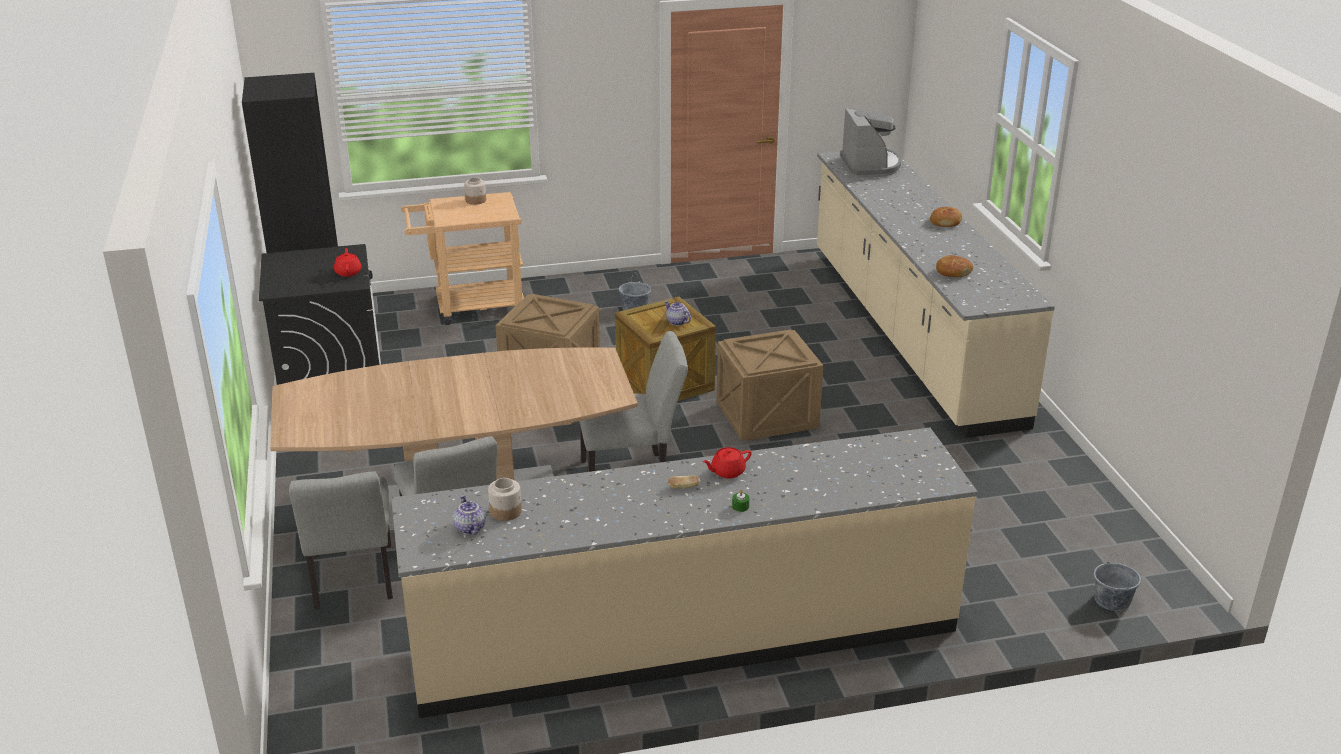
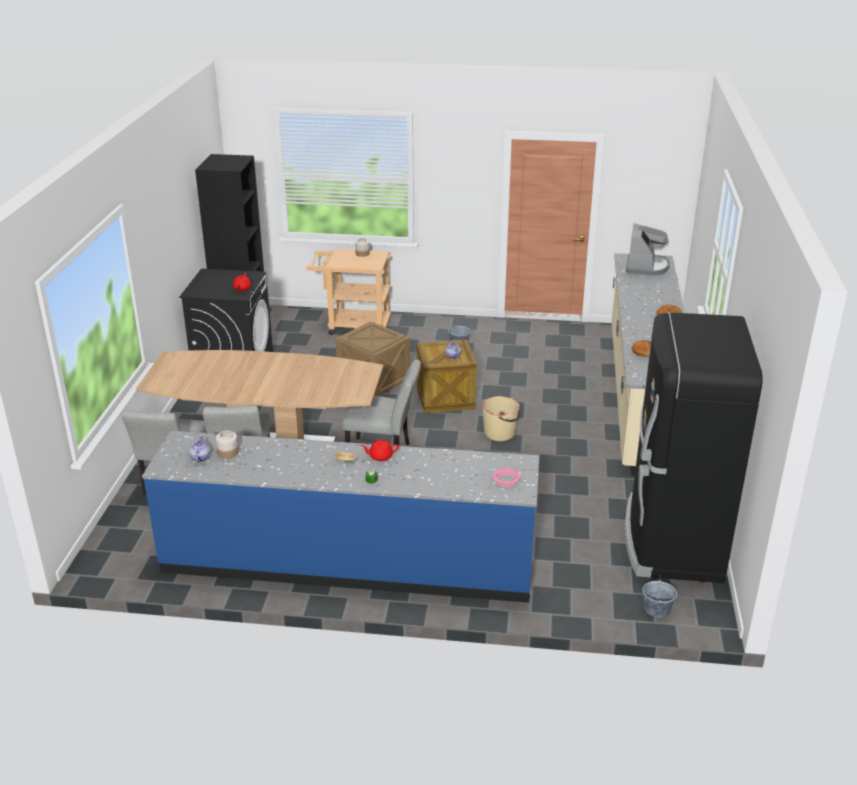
camera: 20 degrees right, 0 degrees up
(684, 635) = (348, 562): beige counter -> blue counter
(768, 416) = (500, 433): crate -> beige bucket
(916, 469) = (506, 480): none -> pink bowl
(1070, 510) = (672, 540): none -> black fridge

